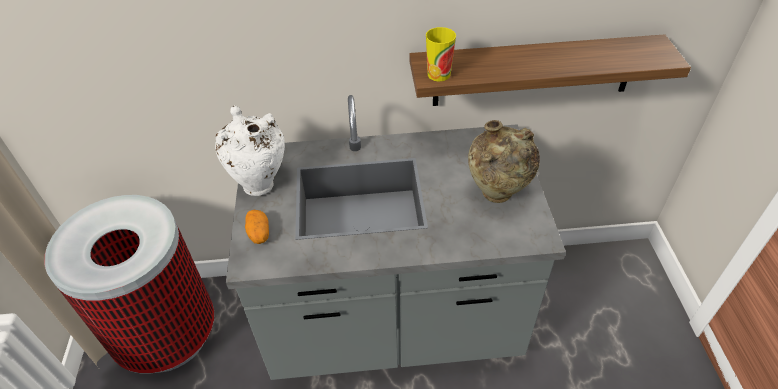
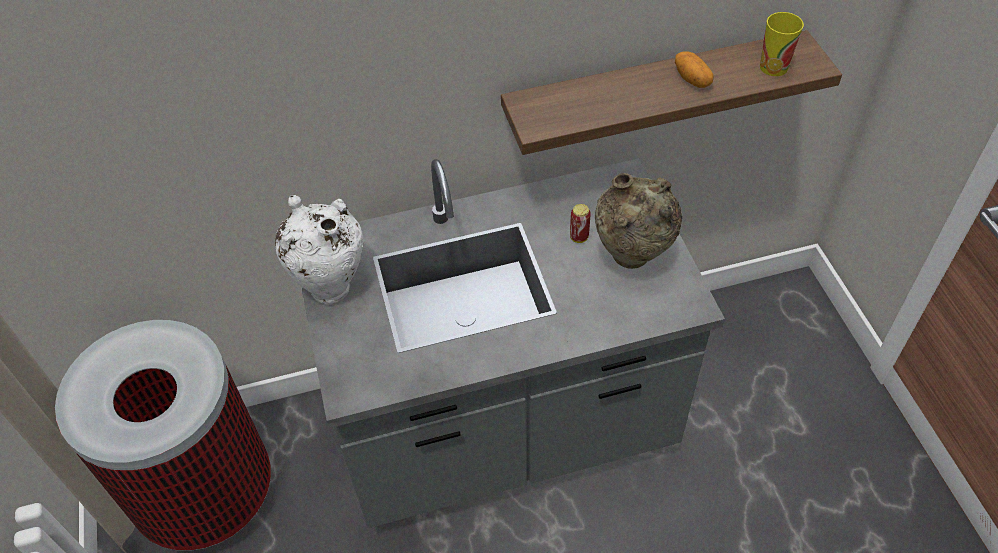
camera: 10 degrees left, 5 degrees up
(259, 233) = (349, 352): potato -> potato (692, 79)
(439, 74) = (545, 121): cup -> cup (773, 67)
(458, 174) = (579, 237): none -> can

